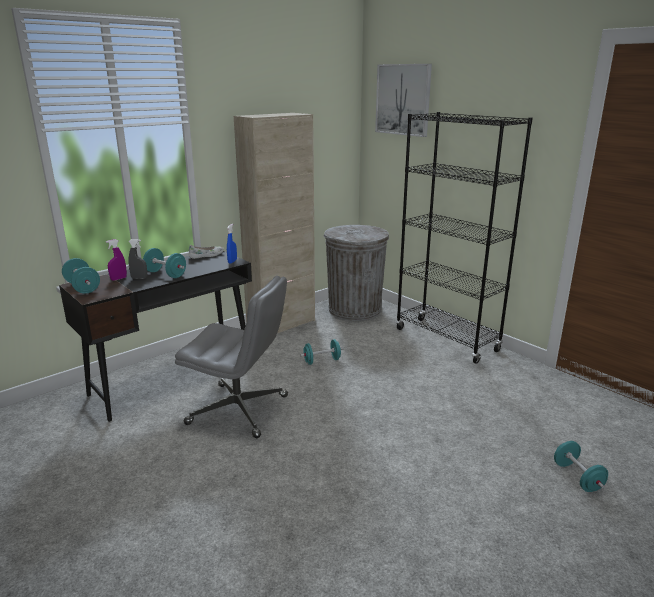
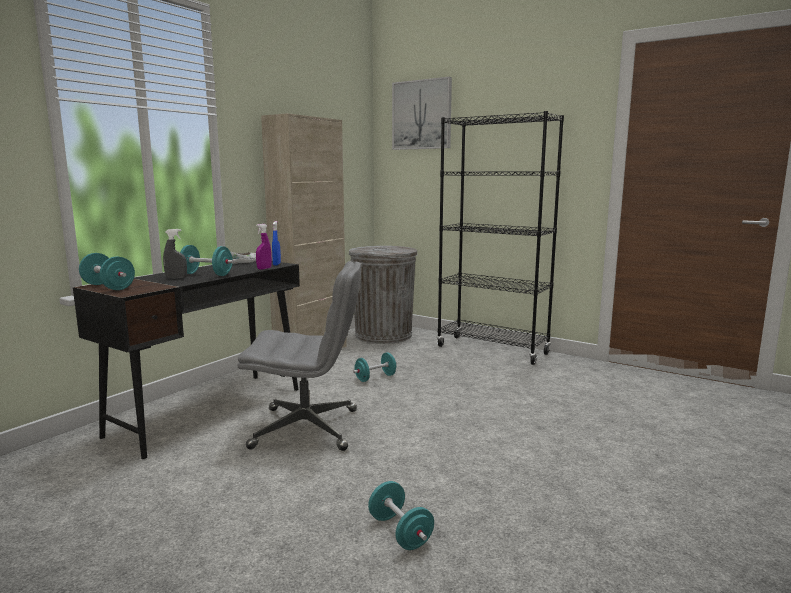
camera: 15 degrees left, 10 degrees down
(118, 279) = (150, 280): purple spray bottle -> purple spray bottle (264, 268)
(577, 477) = (691, 438): turquoise dumbbell -> turquoise dumbbell (400, 532)

